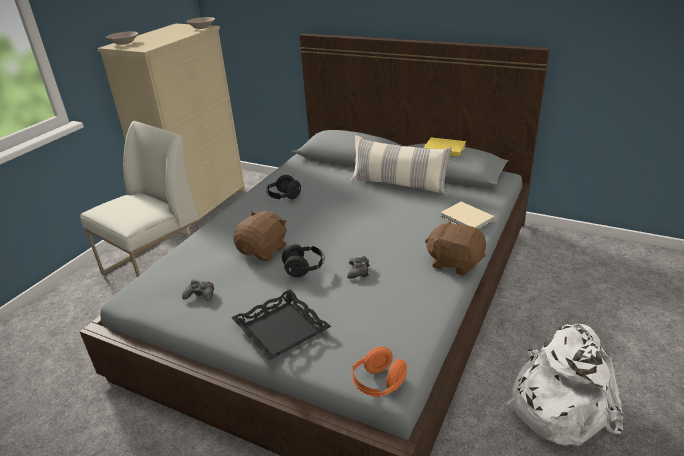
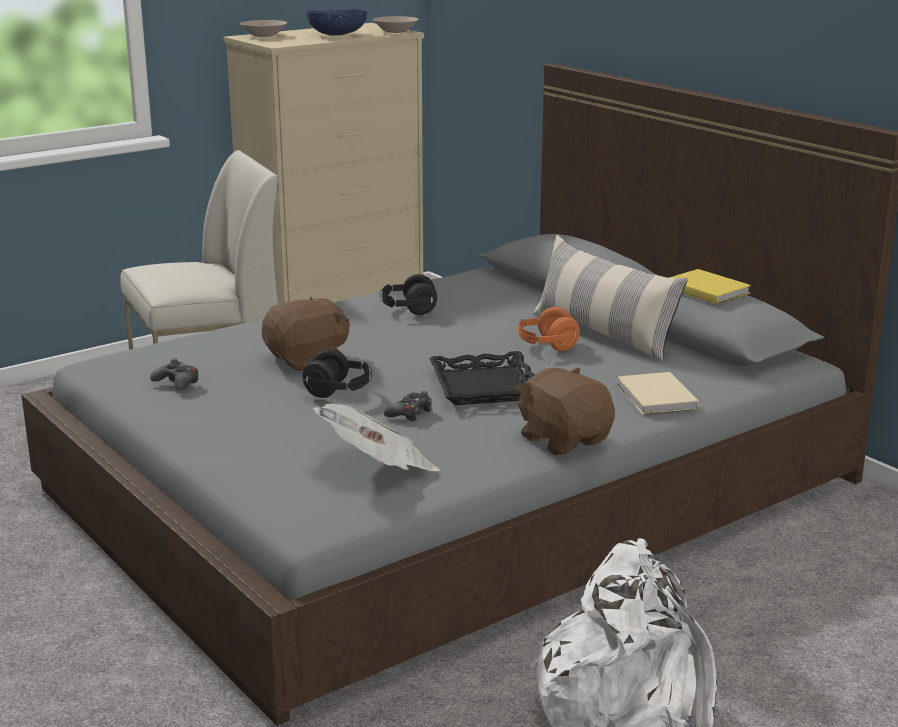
camera: 25 degrees right, 10 degrees down
(170, 35) = (337, 35): none -> blue bowl
(280, 329) = (235, 440): black tray -> black tray (483, 386)
(378, 384) = (293, 522): orange headphones -> orange headphones (546, 346)
(383, 319) = (378, 468): none -> newspaper

